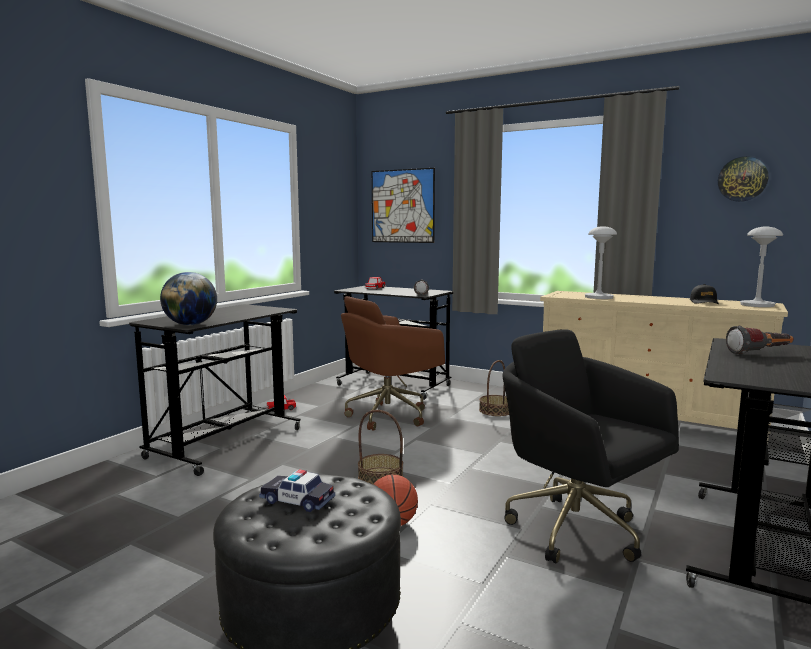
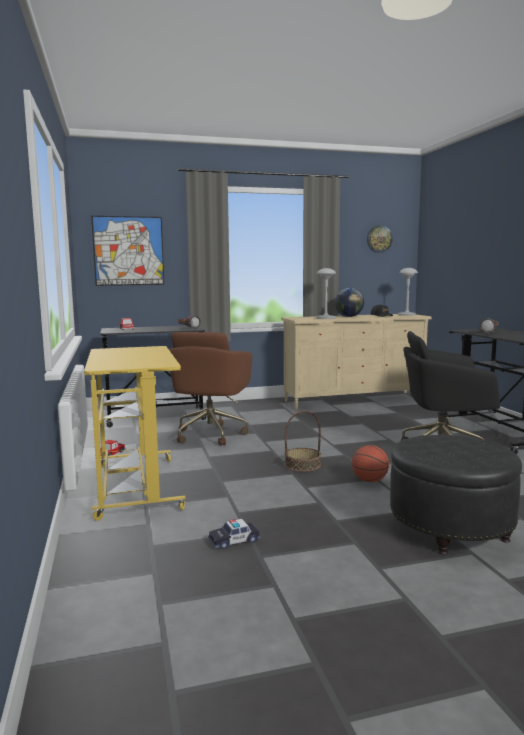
camera: 45 degrees left, 0 degrees up
(190, 324) = (159, 363): globe -> globe (349, 317)
(226, 443) = (136, 486): black desk -> yellow desk
(297, 500) = (441, 449): toy car -> toy car (234, 541)
(495, 410) = (266, 414): basket -> none

